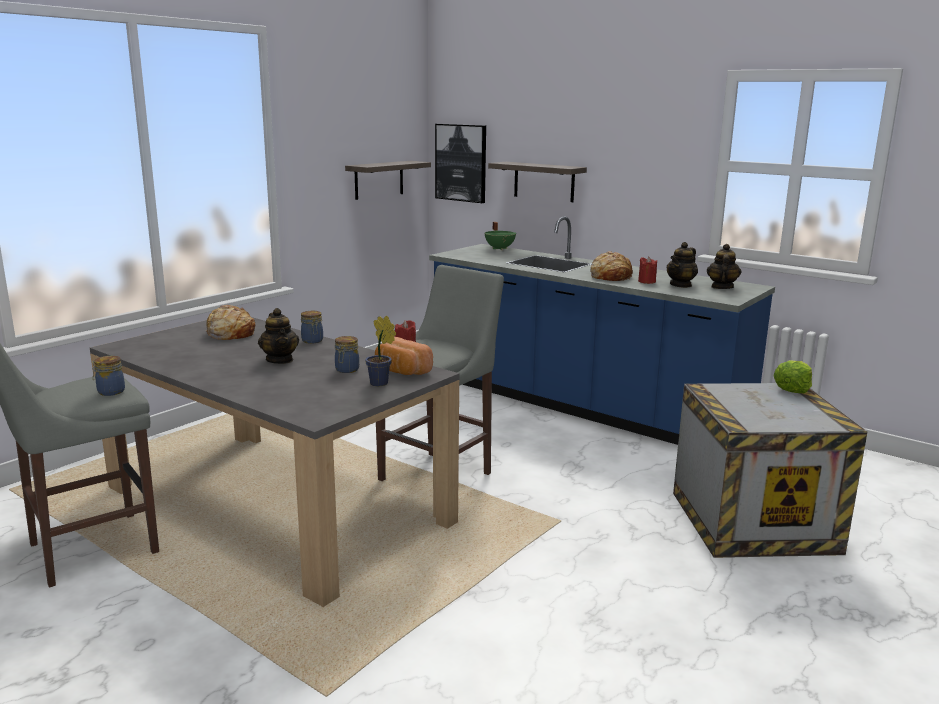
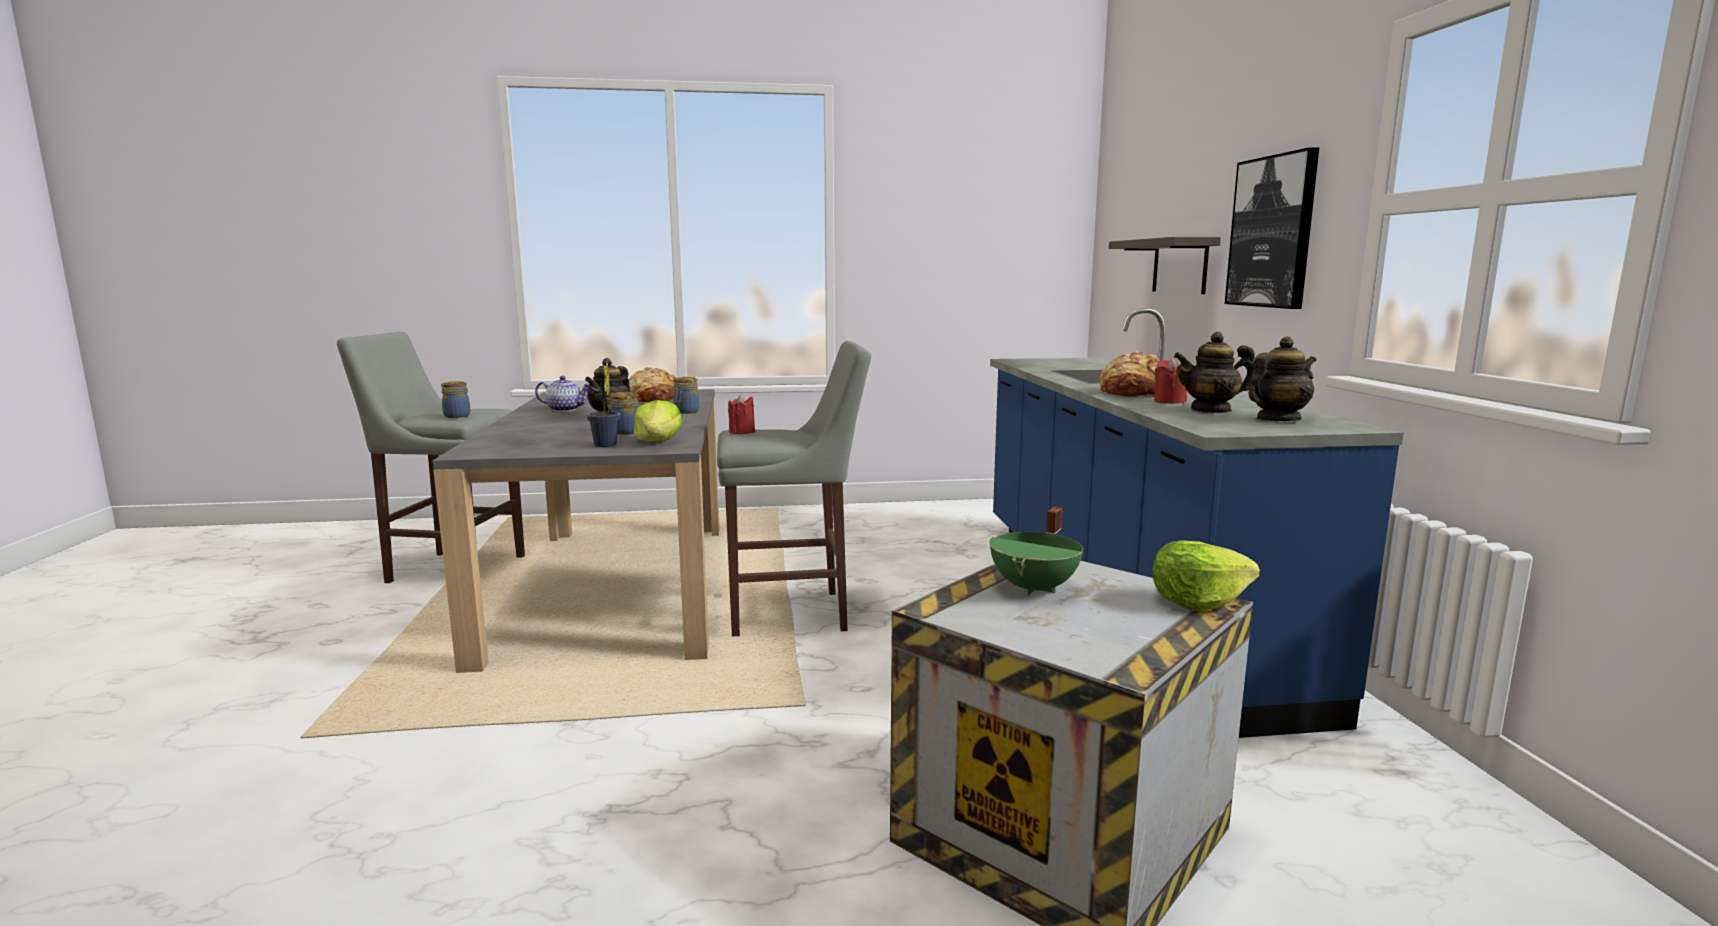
camera: 45 degrees right, 5 degrees down
(204, 361) = (565, 409): none -> teapot
(379, 179) = (998, 270): shelf -> none
(401, 371) = (658, 441): bread -> lettuce
(461, 163) = (1114, 250): picture -> picture (1272, 232)
(500, 248) = (1102, 361): green cooking pot -> green cooking pot (1036, 588)

